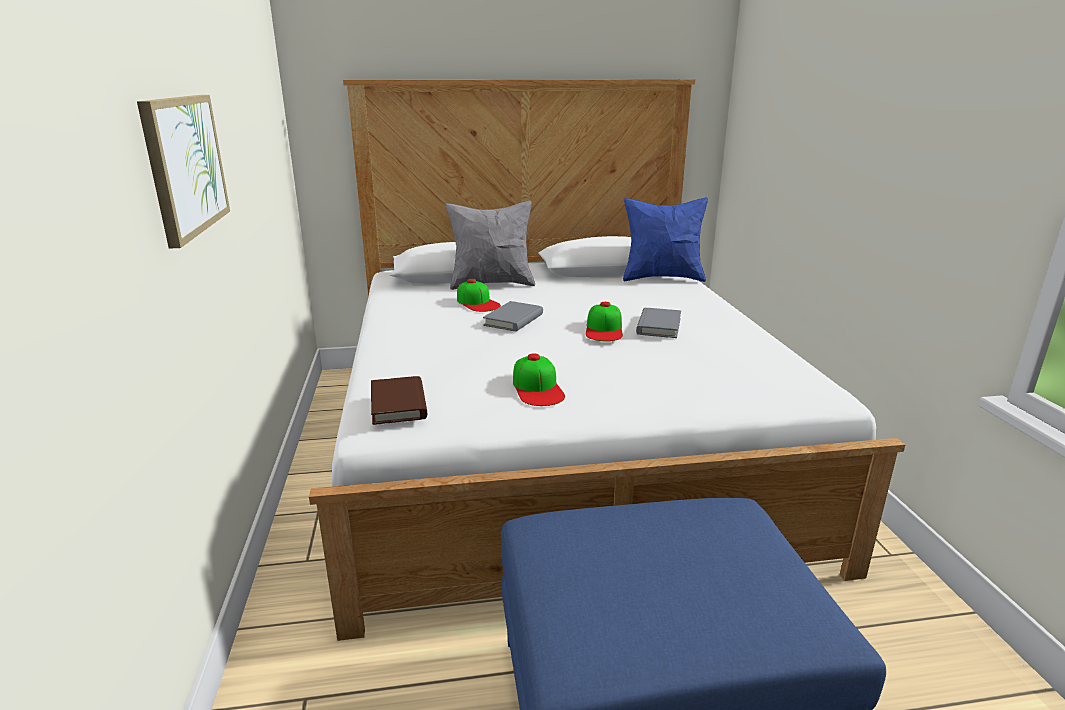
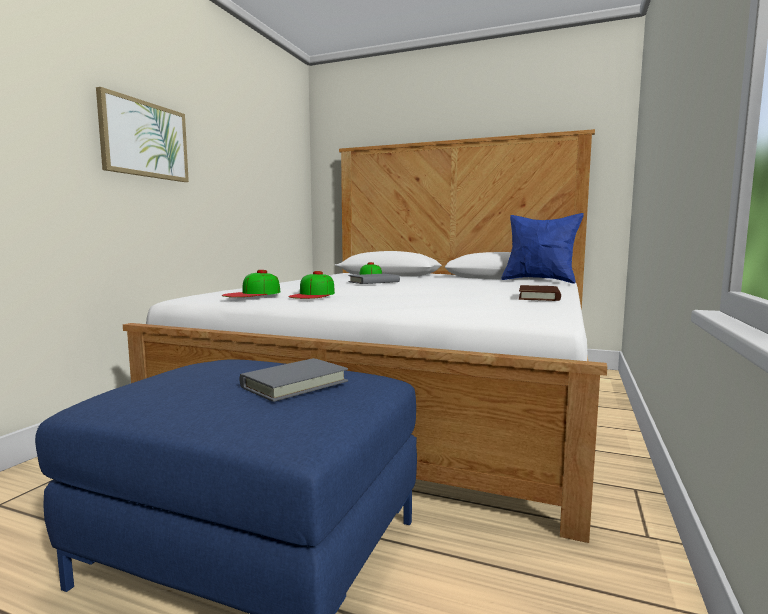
camera: 30 degrees right, 15 degrees down
(398, 404) = (216, 290): brown book -> brown book (539, 297)
(492, 284) = (401, 276): grey pillow -> none
(604, 329) = (427, 287): cap -> cap (252, 294)
(658, 326) = (475, 289): grey book -> grey book (295, 384)

